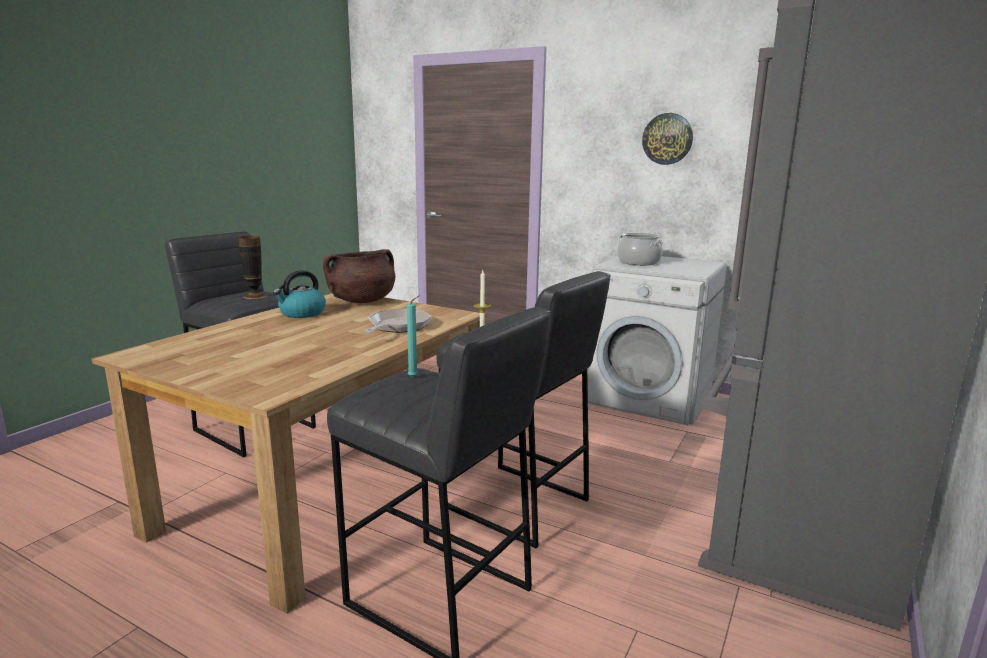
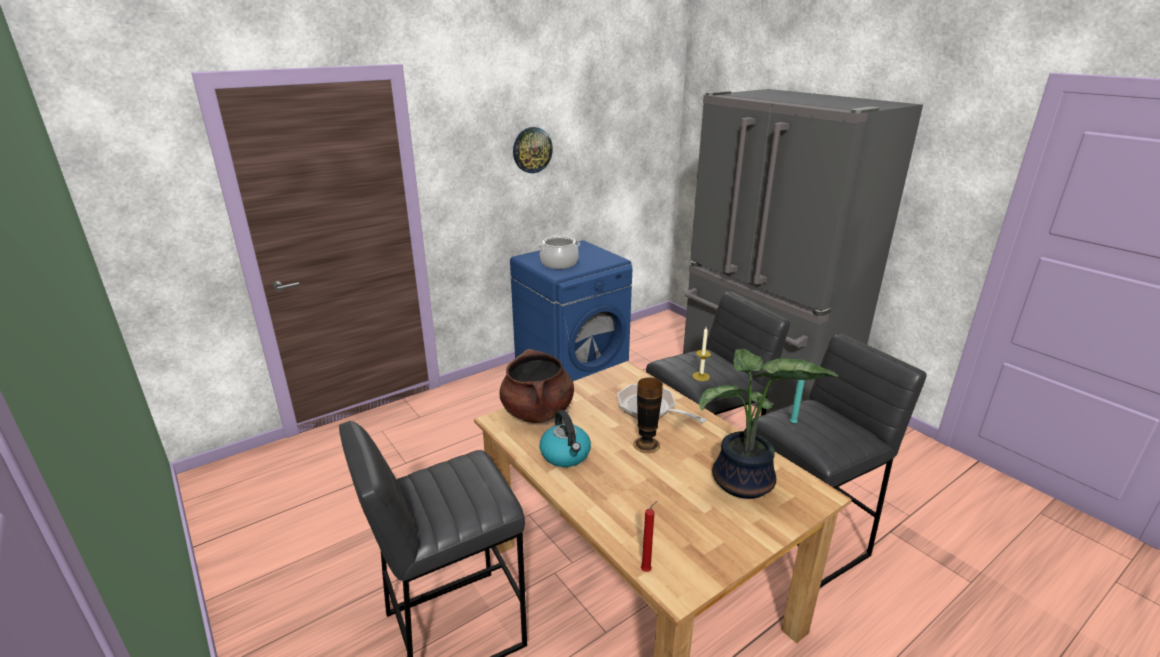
camera: 65 degrees left, 10 degrees up
(152, 346) = (647, 570): none -> red candle
(254, 296) = (462, 482): vase -> vase (646, 444)
(278, 365) = (743, 484): none -> potted plant
(648, 398) = (574, 365): white washing machine -> blue washing machine

